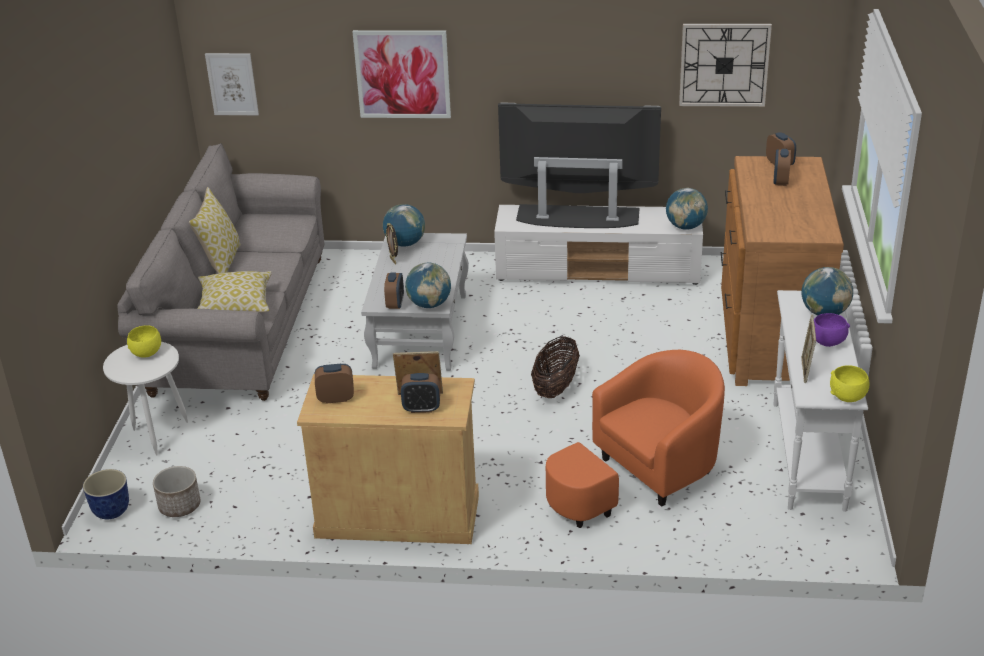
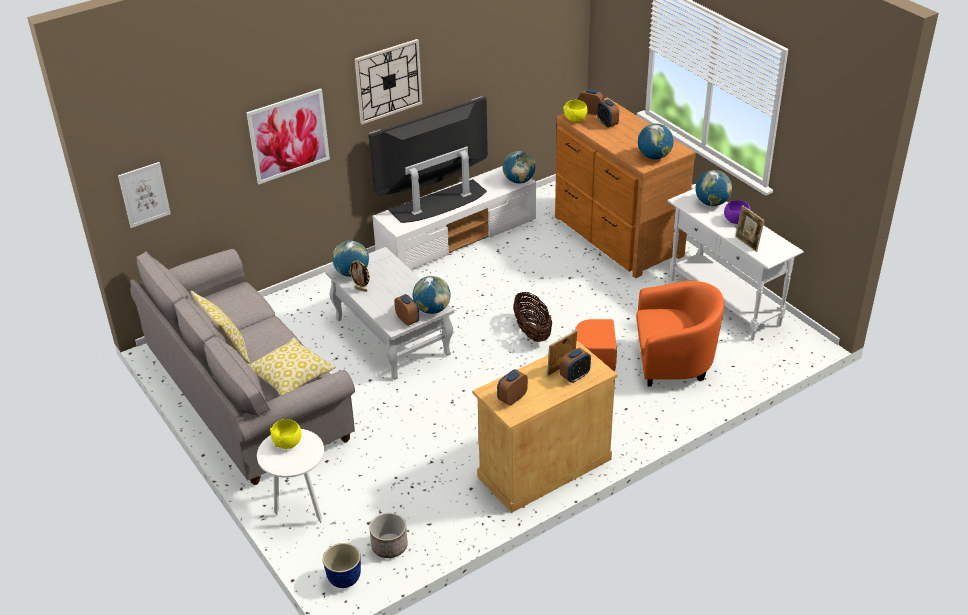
camera: 40 degrees left, 5 degrees up
(641, 477) = (654, 363): orange armchair -> orange armchair turned 75 degrees clockwise
(724, 65) = (516, 51): wall clock -> wall clock (388, 81)
(785, 230) = (654, 157): none -> globe
(848, 397) = (787, 249): yellow bowl -> yellow bowl (575, 119)

